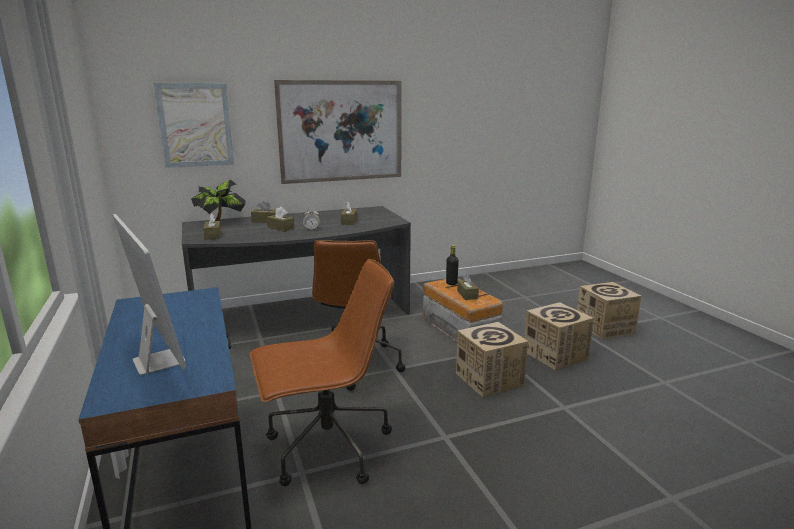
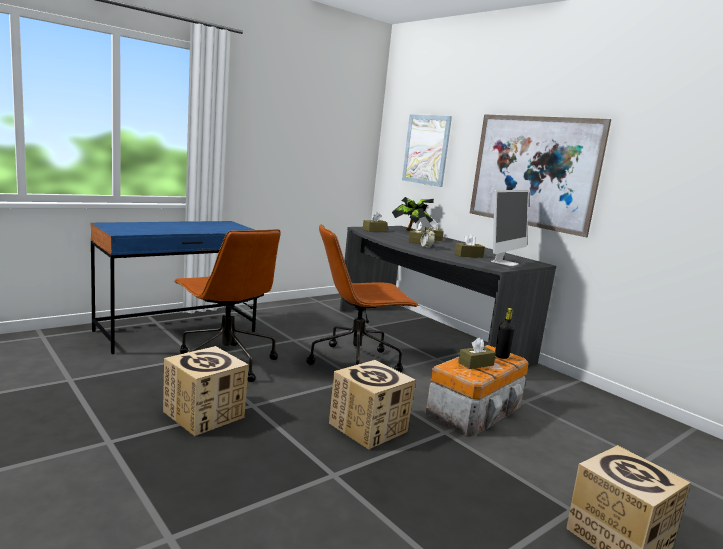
camera: 70 degrees right, 5 degrees down
(159, 361) = (147, 227): monitor -> monitor (504, 263)
(555, 355) = (467, 477): cardboard box -> cardboard box (204, 414)

